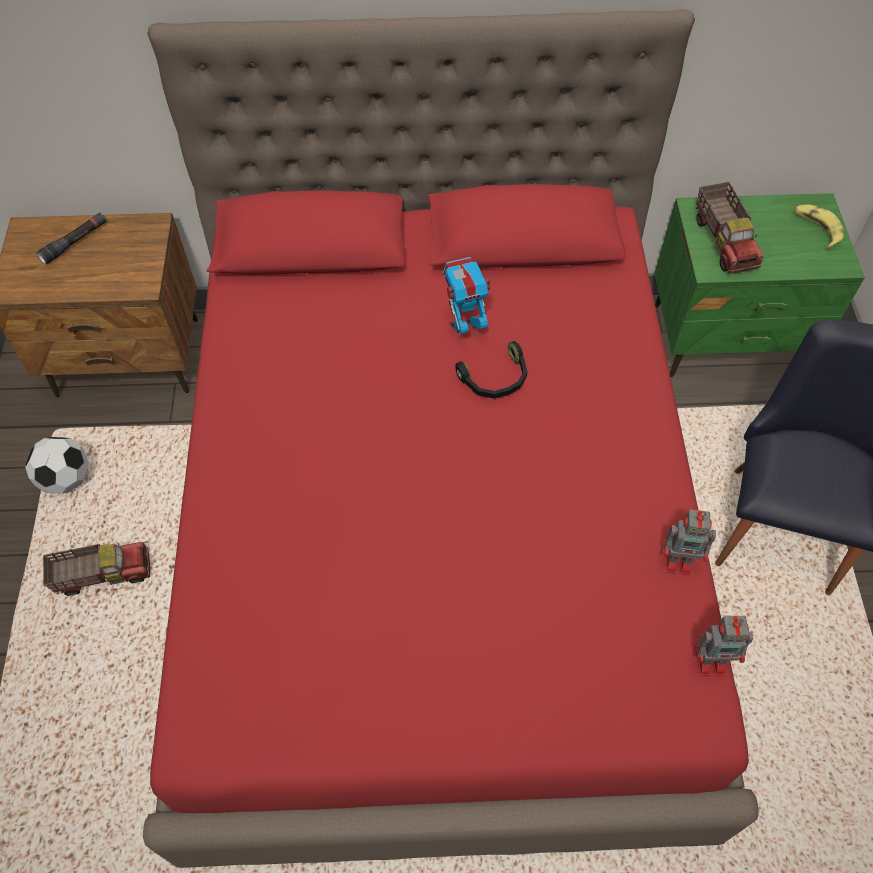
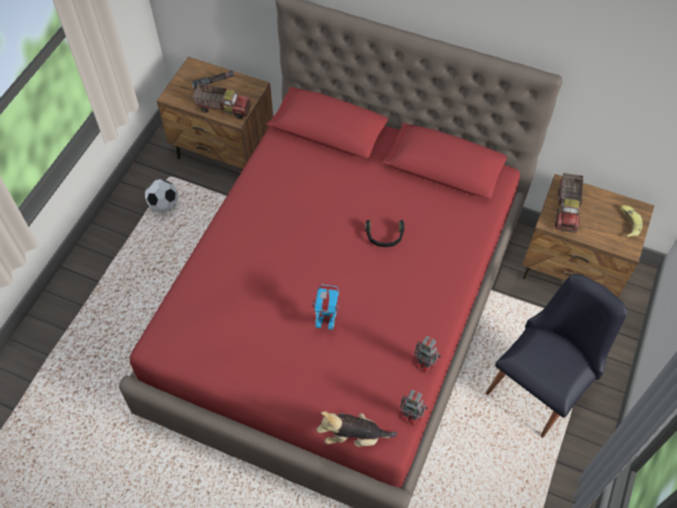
camera: 25 degrees right, 0 degrees up
(103, 574) = (160, 261): toy truck -> toy truck (223, 108)
(464, 328) = (384, 203): toy robot -> toy robot (326, 322)
(641, 742) = (354, 436): none -> plush toy
(726, 338) = (571, 270): green nightstand -> brown nightstand

